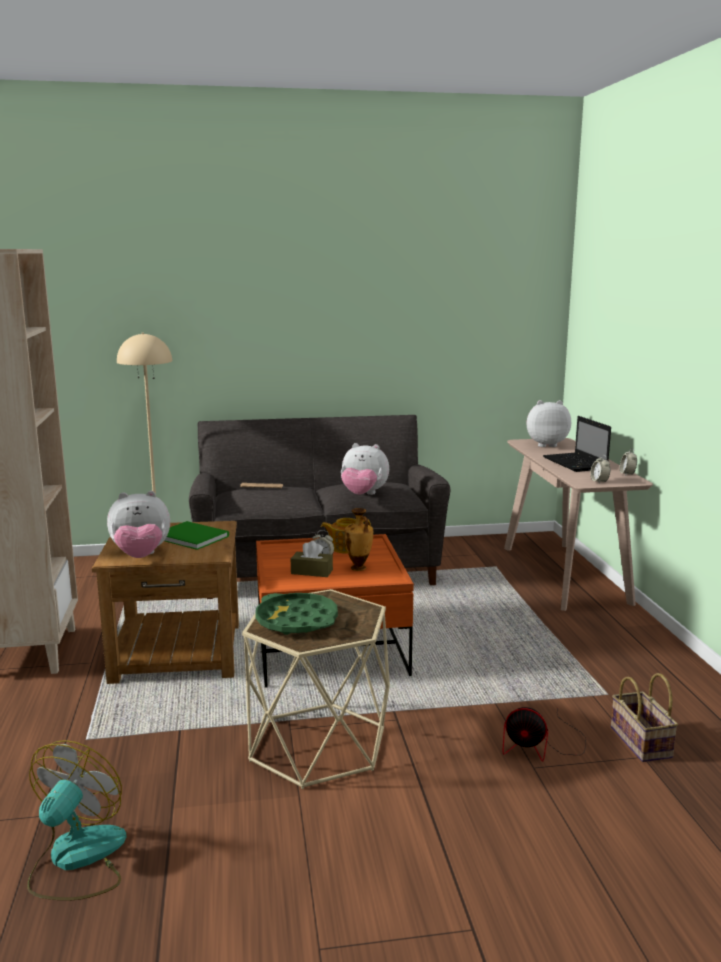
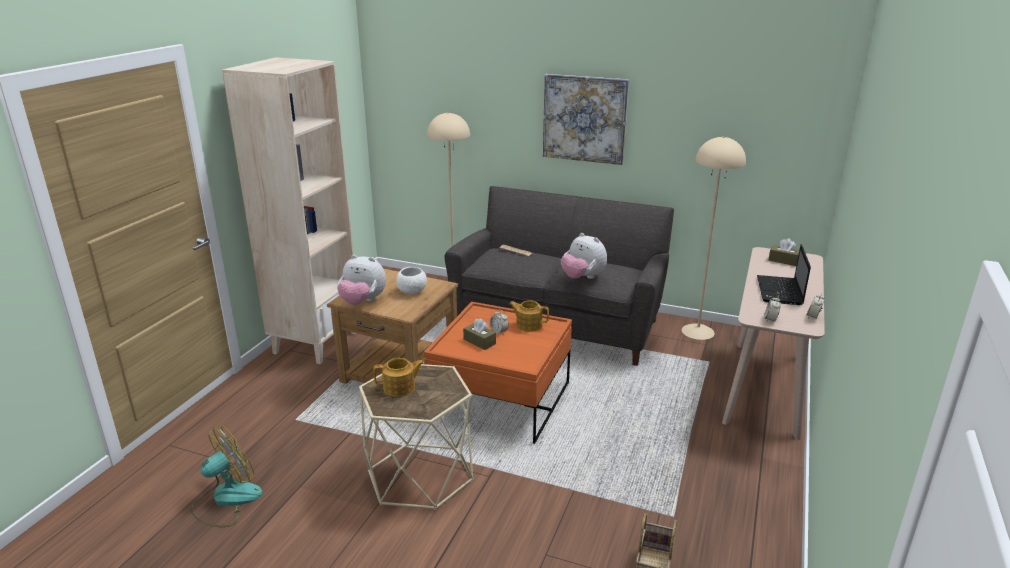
camera: 30 degrees right, 10 degrees up
(192, 536) = (412, 291): green book -> white bowl
(296, 621) = (400, 388): green tray -> teapot
(306, 329) = (584, 119): none -> picture
(358, 568) = (515, 348): vase -> none
(459, 546) = (698, 331): none -> beige floor lamp
(541, 746) = (569, 539): fan -> none
(546, 445) = (784, 261): plush toy -> brown tissue box

